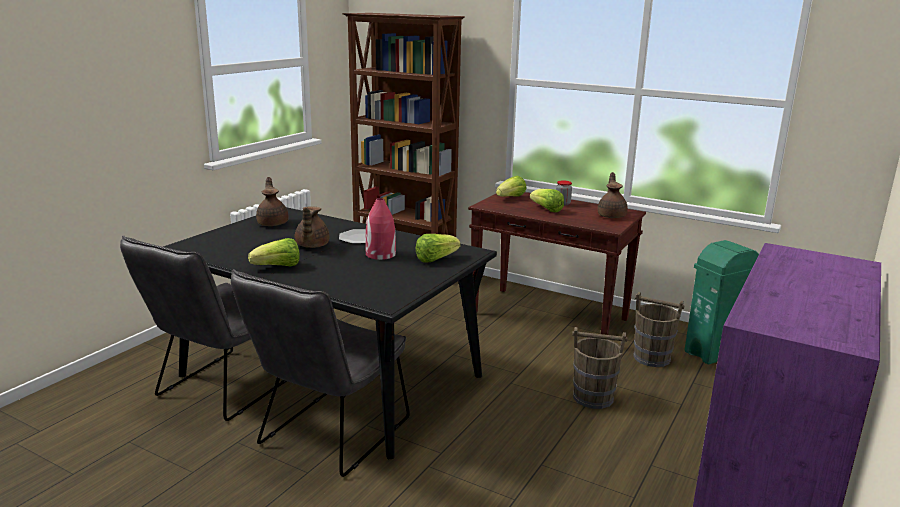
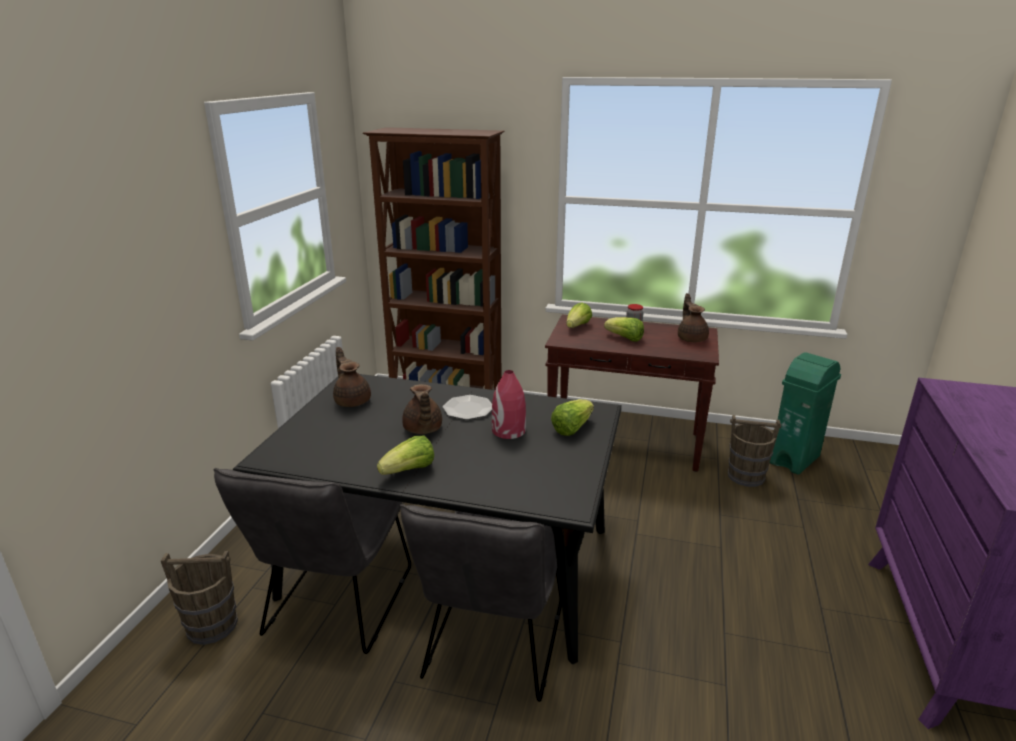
camera: 15 degrees left, 5 degrees up
(593, 398) = (723, 536): brown bucket -> brown bucket (212, 625)

